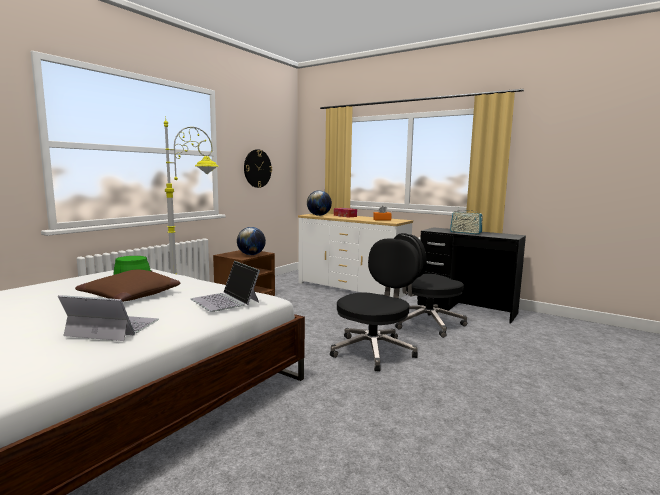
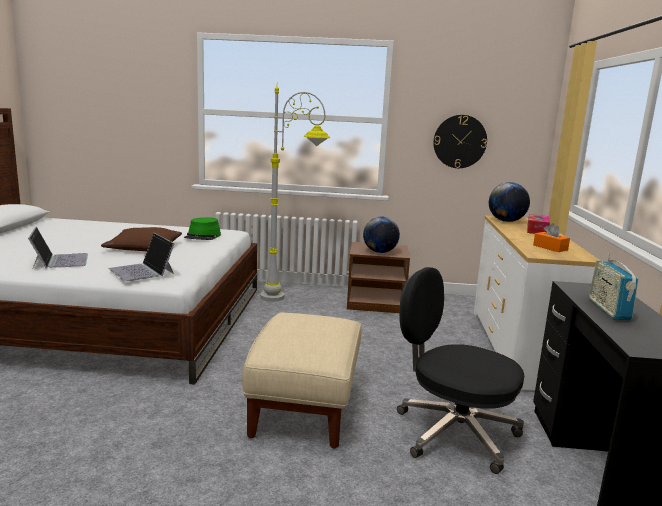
camera: 60 degrees right, 5 degrees up
(225, 300) = (142, 271): laptop -> laptop turned 60 degrees counterclockwise
(374, 350) = (304, 409): black office chair -> beige ottoman

